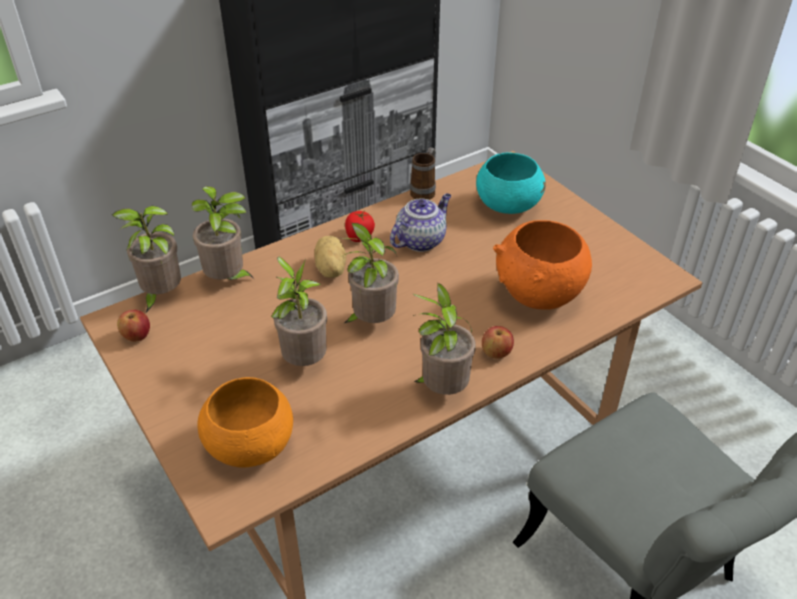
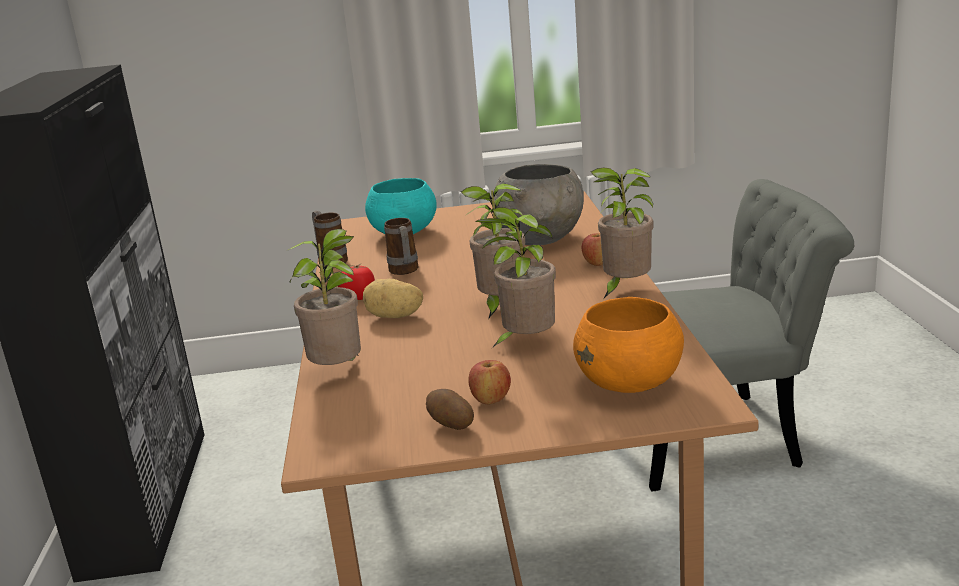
camera: 60 degrees left, 20 degrees down
(137, 336) = (375, 439): apple -> apple (490, 400)
(161, 296) = (315, 417): potted plant -> none
(162, 366) = (451, 425): none -> potato
(421, 240) = (404, 272): teapot -> mug
(538, 296) = (541, 239): orange bowl -> grey bowl

